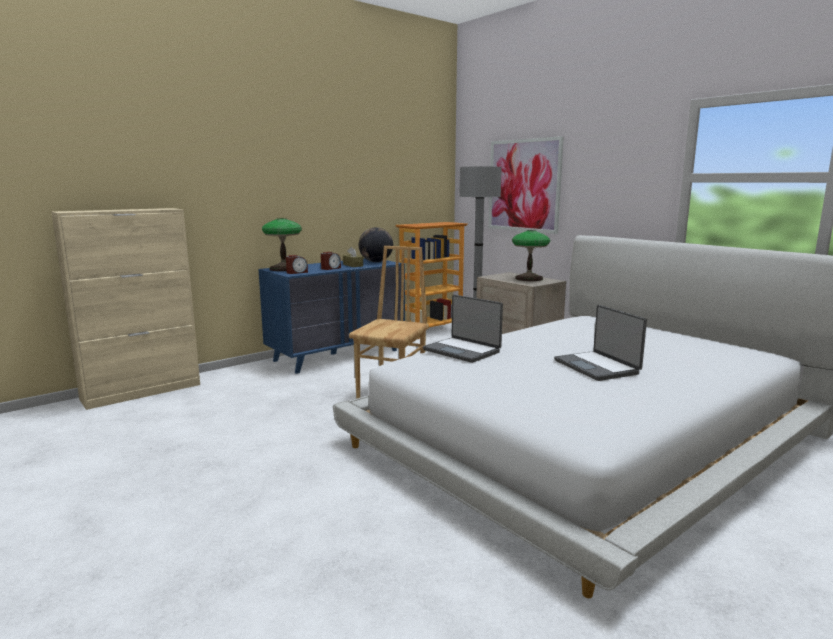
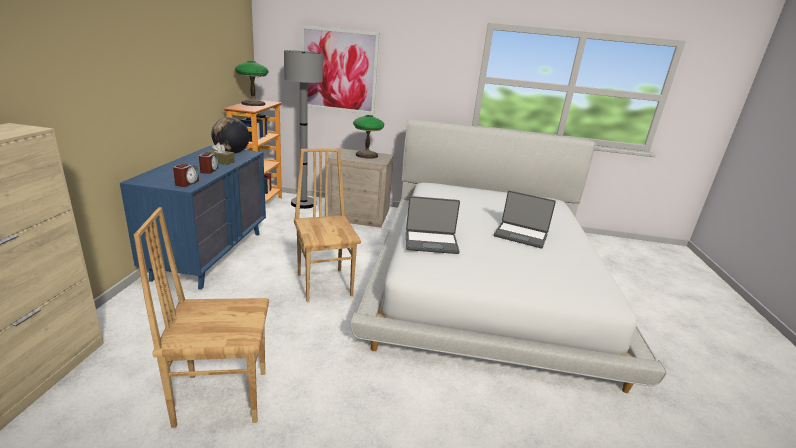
camera: 45 degrees left, 10 degrees up
(211, 431) = (221, 396): none -> brown chair
(283, 269) = (155, 178): table lamp -> table lamp (253, 104)

